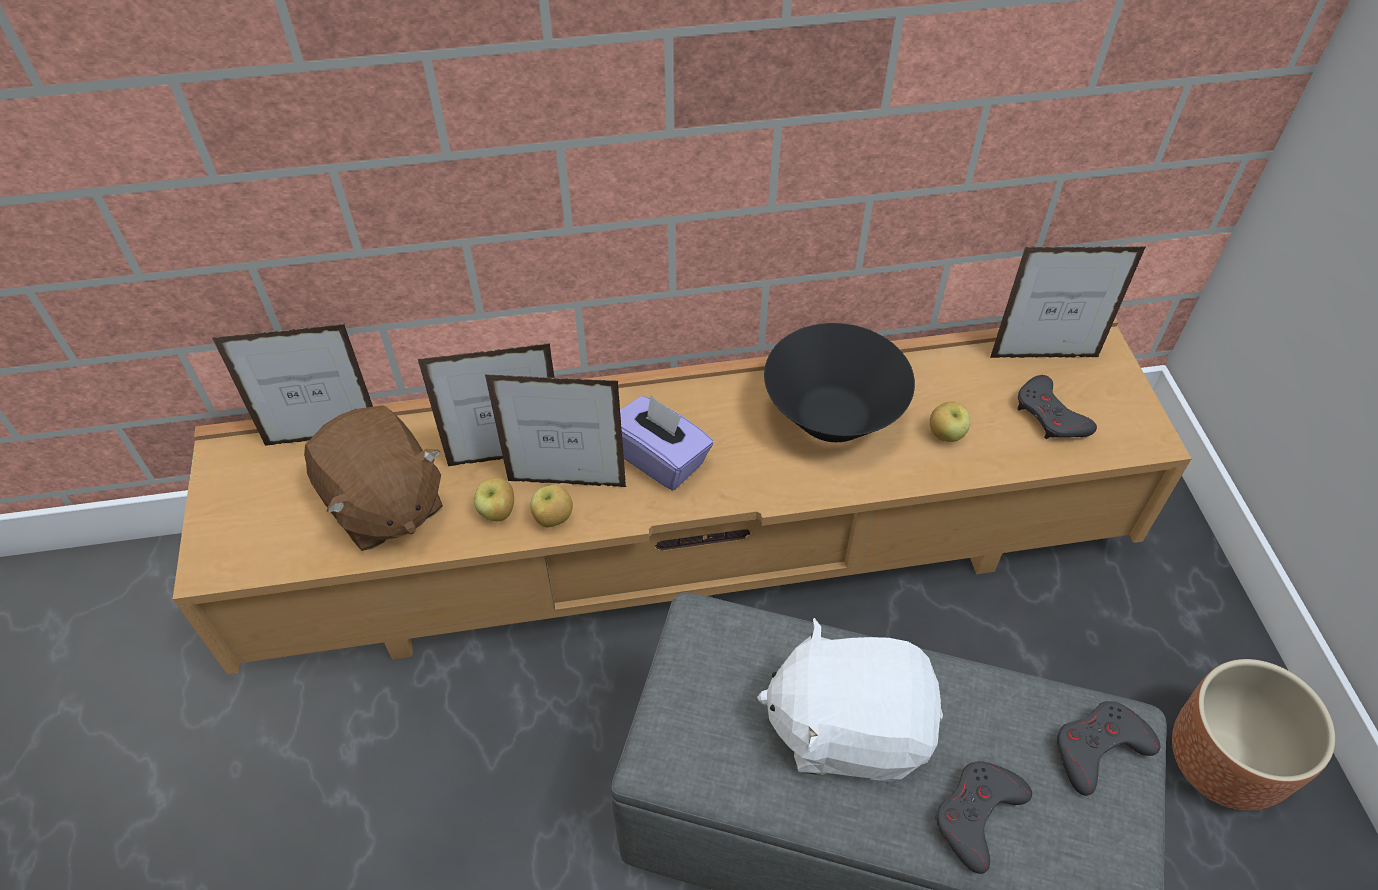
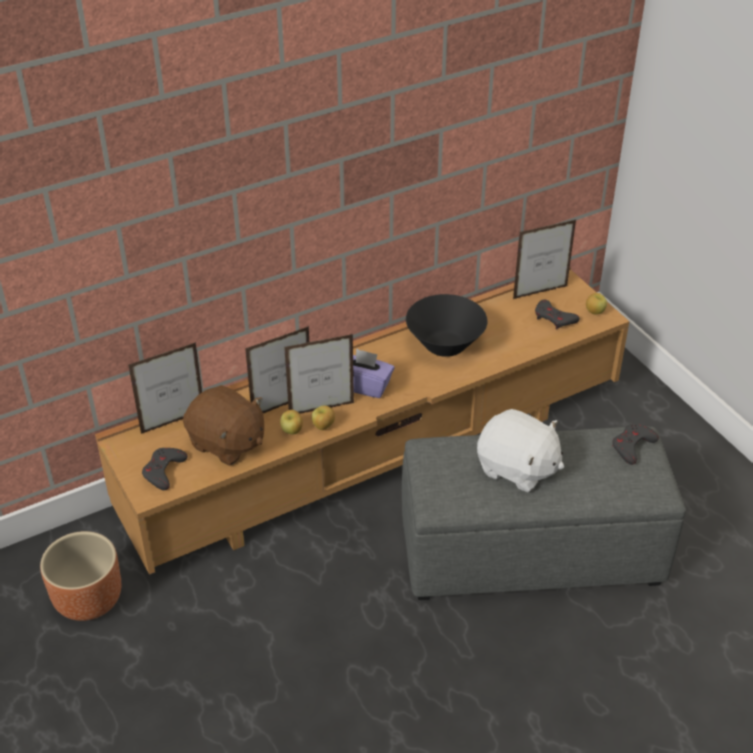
camera: 20 degrees left, 10 degrees down
(848, 727) = (517, 469): white plush toy -> white plush toy turned 135 degrees counterclockwise
(946, 435) = (506, 339): apple -> apple (594, 312)
(977, 815) = (590, 485): grey game controller -> grey game controller (164, 471)
(1221, 761) = (692, 473): brown planter -> brown planter (88, 599)

